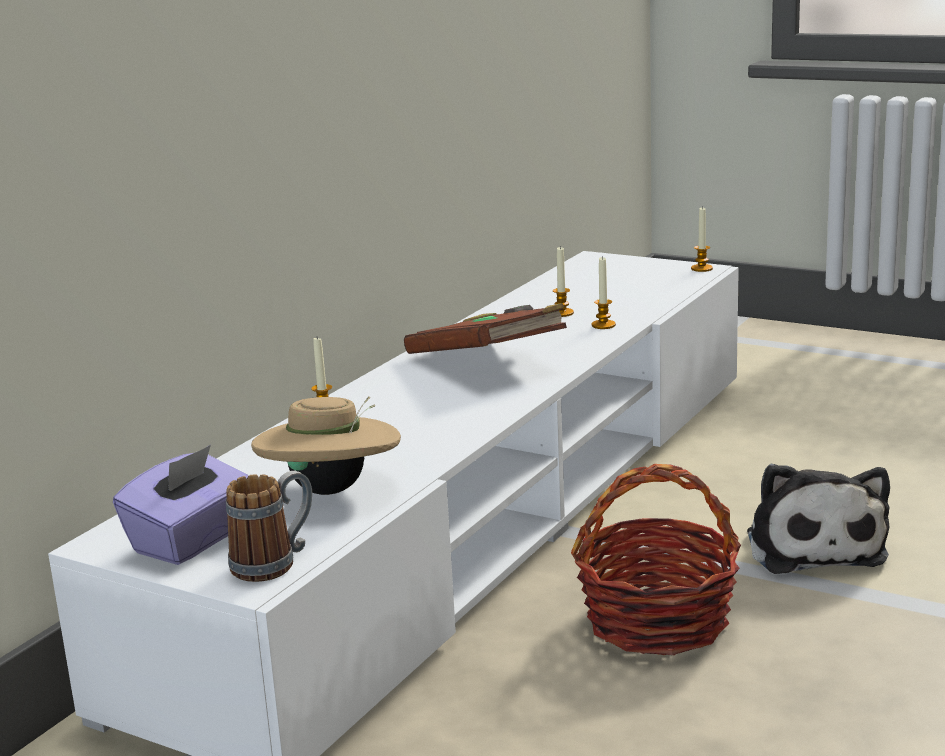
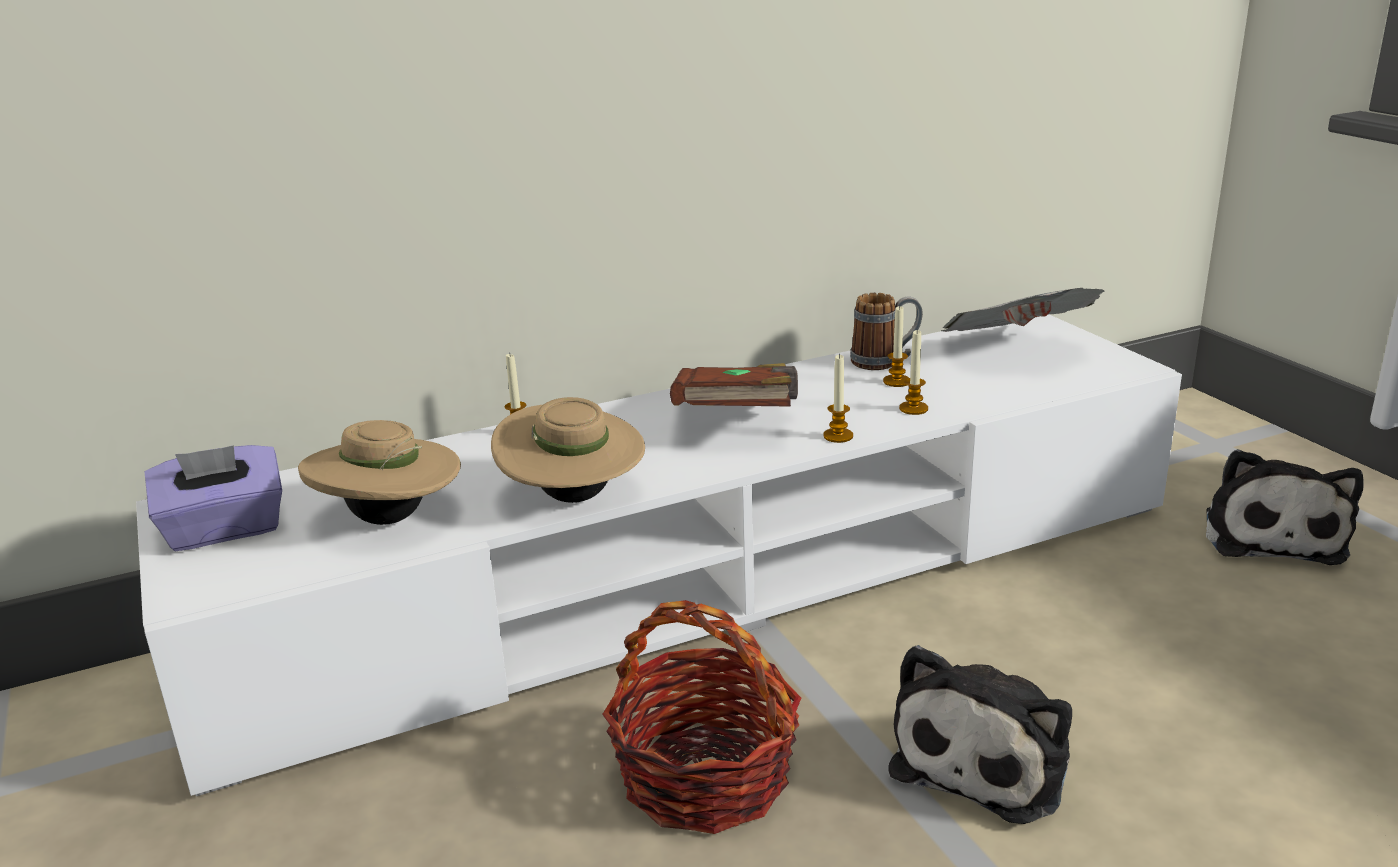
camera: 35 degrees right, 5 degrees up
(275, 563) = (231, 581): mug -> mug (885, 361)
(455, 436) = (573, 498): none -> beige hat
(612, 278) = (1015, 351): none -> newspaper
(701, 268) = (1132, 365): candle -> candle (838, 436)
(815, 377) = (1272, 535): none -> plush toy

